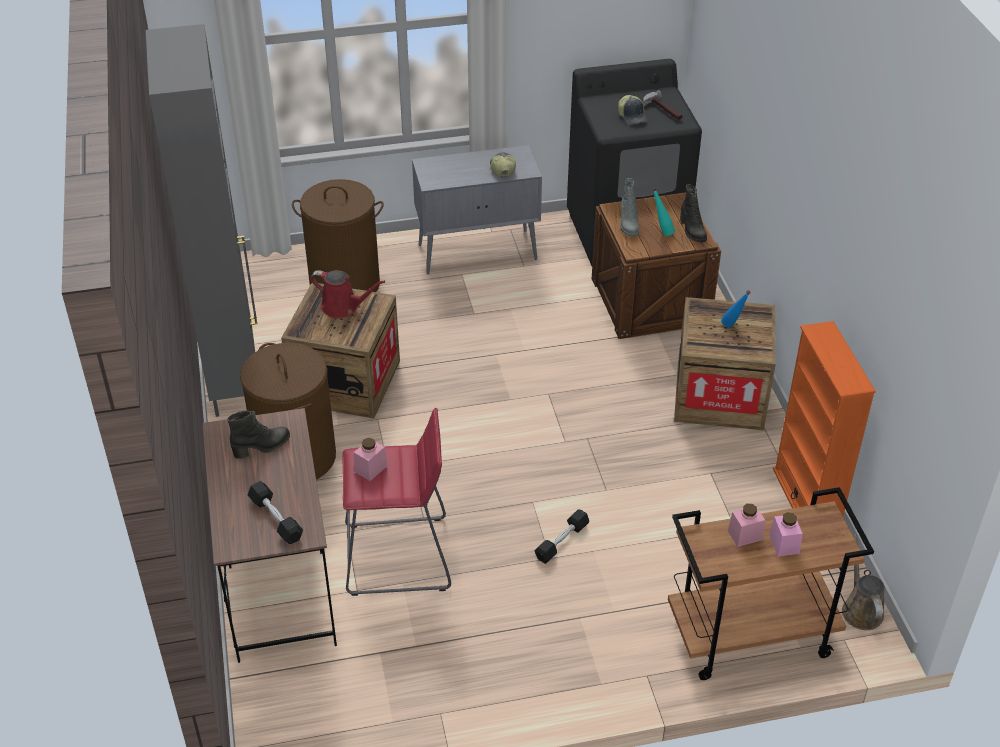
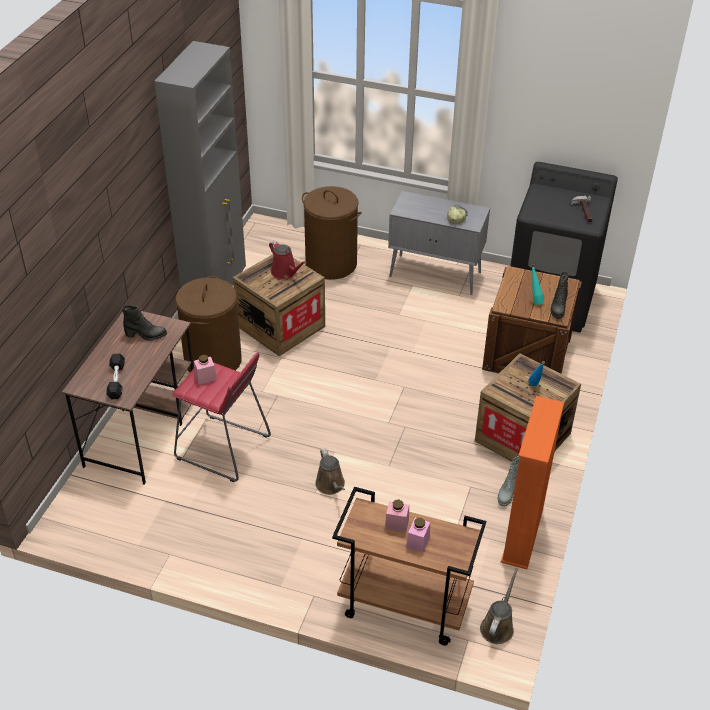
camera: 30 degrees right, 0 degrees up
(561, 542) = (331, 486): black dumbbell -> brown watering can
(628, 225) = (515, 287): grey boot -> grey boot (507, 493)
(632, 116) = (557, 209): cap -> none

